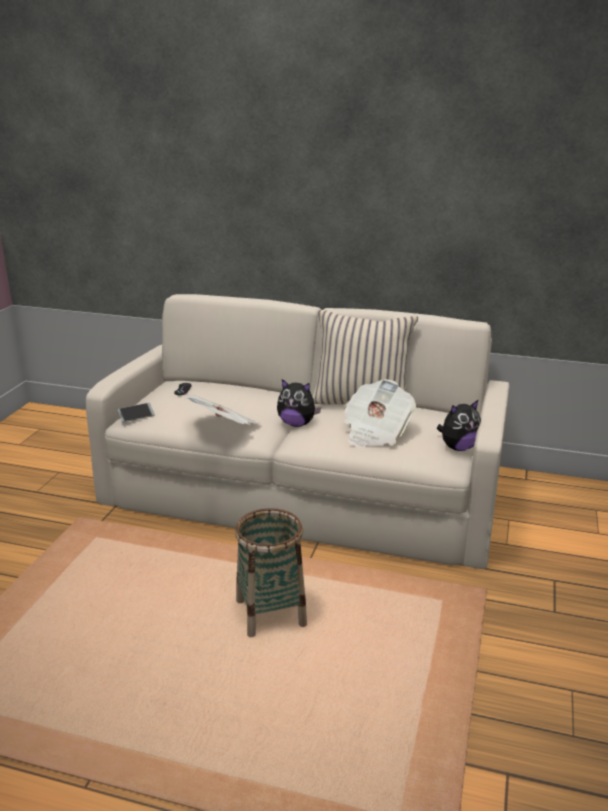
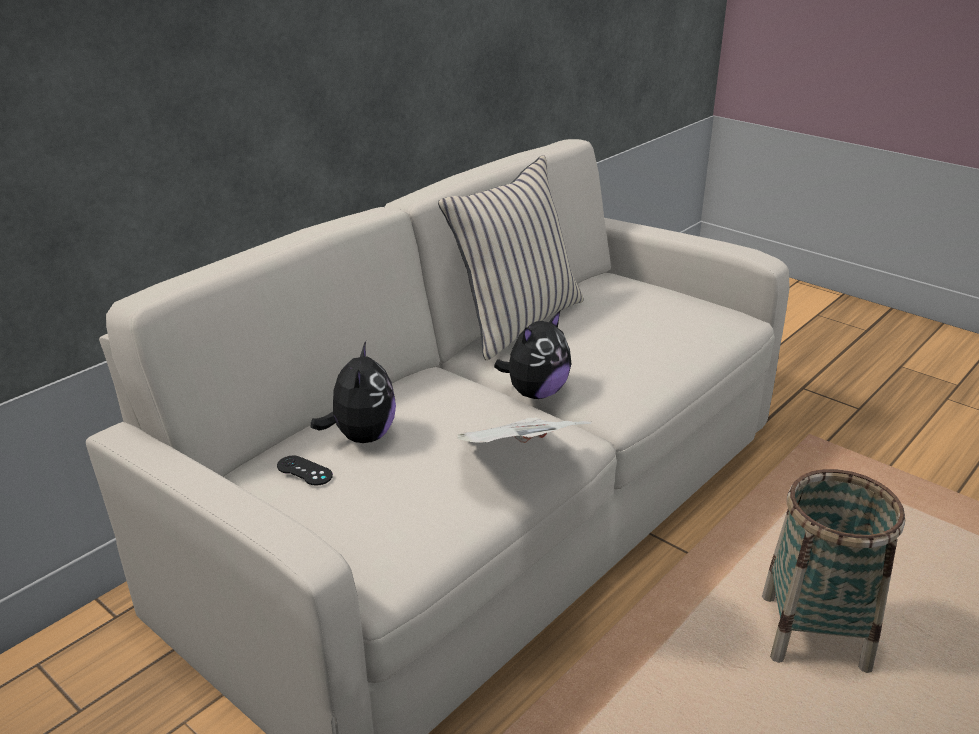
camera: 65 degrees left, 5 degrees up
(136, 416) = (377, 557): phone -> none
(375, 432) = (629, 336): newspaper -> none
(458, 447) = (694, 300): plush toy -> plush toy (361, 436)

